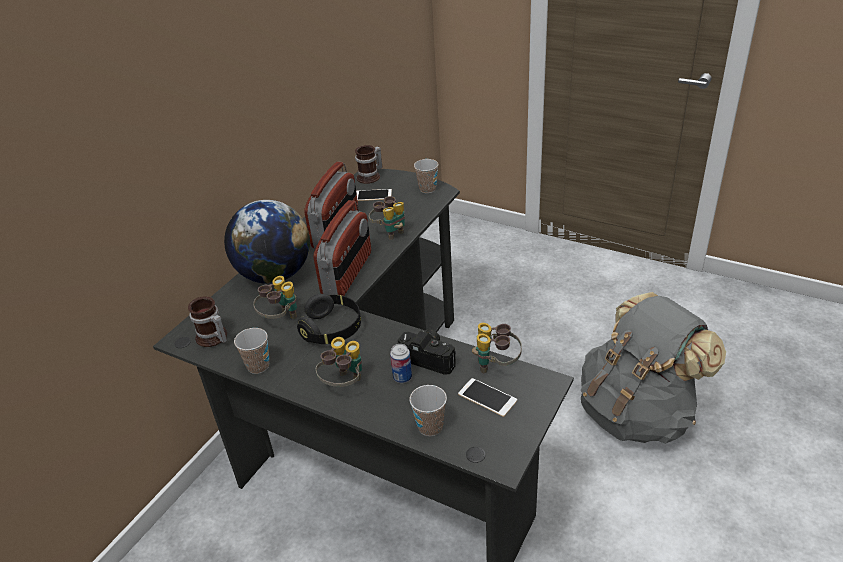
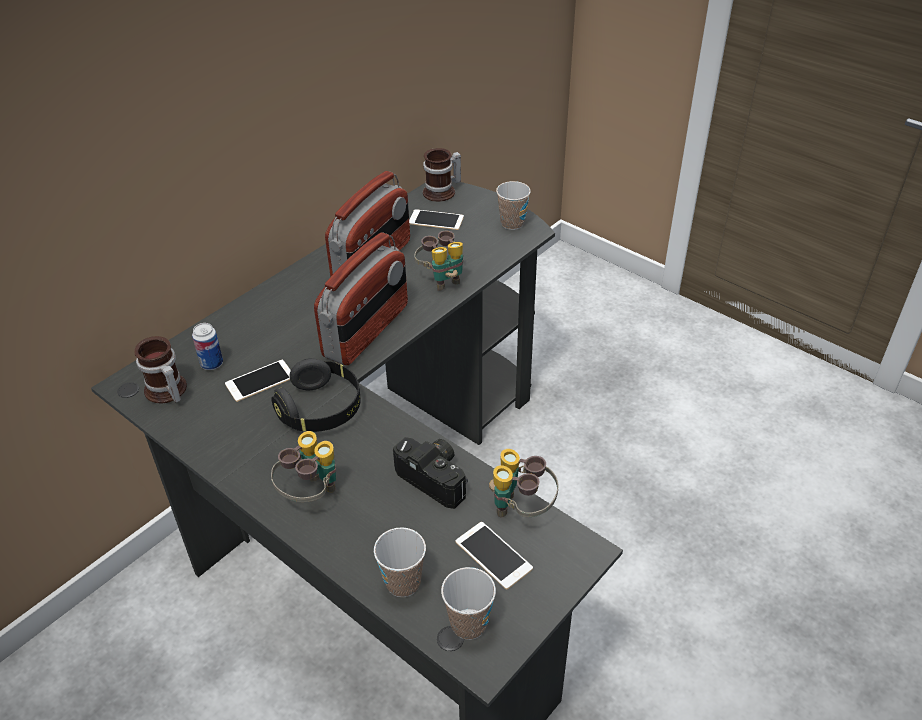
camera: 10 degrees right, 5 degrees up
(258, 366) = (210, 444): cup -> cup (469, 624)
(275, 275) = (273, 314): globe -> none
(280, 319) = (260, 381): binoculars -> phone
(402, 377) = (389, 500): can -> can (212, 364)
(637, 412) = (742, 583): grey backpack -> none

